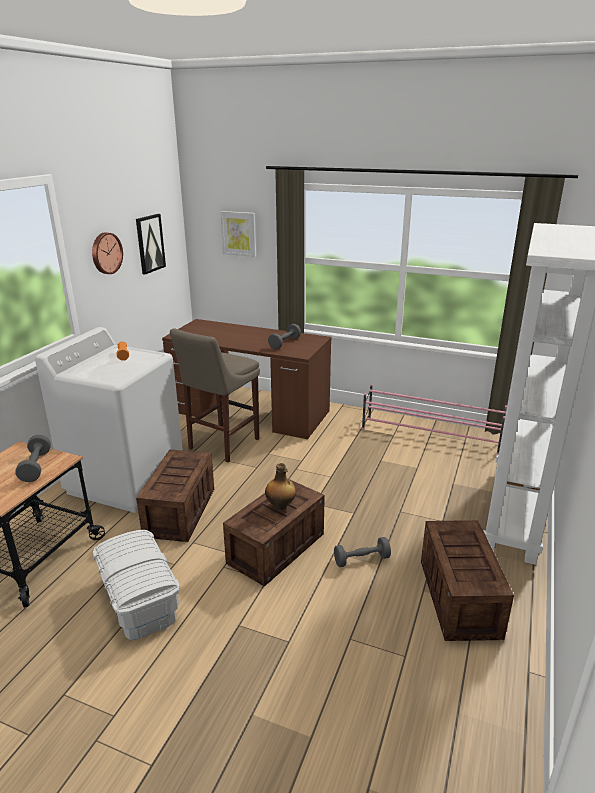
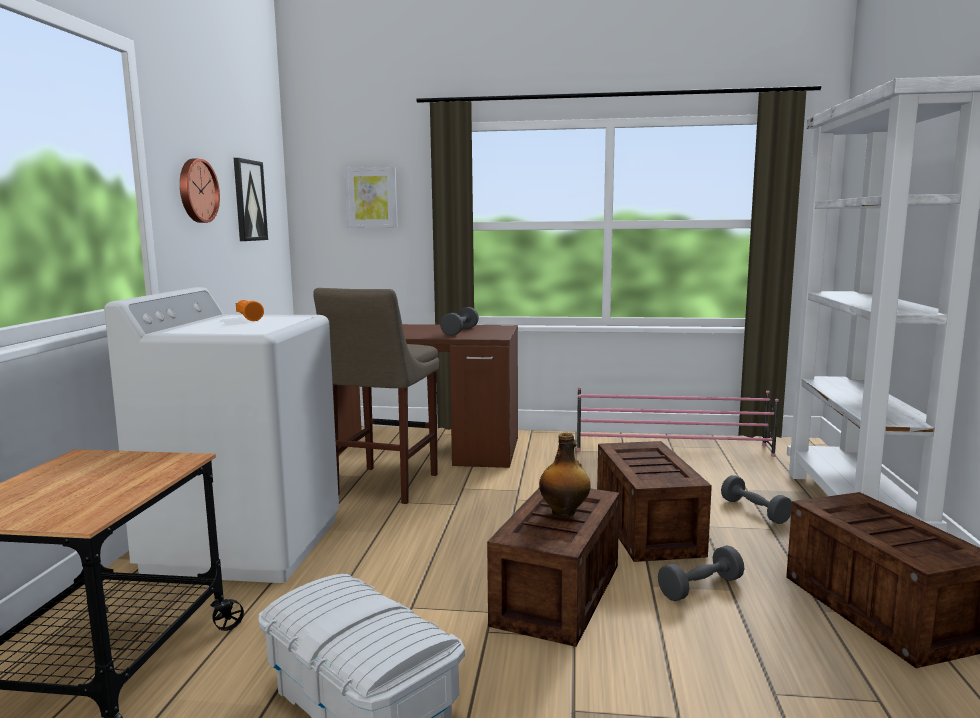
camera: 15 degrees left, 15 degrees down
(36, 466) = (129, 471): grey dumbbell -> grey dumbbell (754, 511)
(180, 512) = (364, 572): crate -> crate (648, 529)

